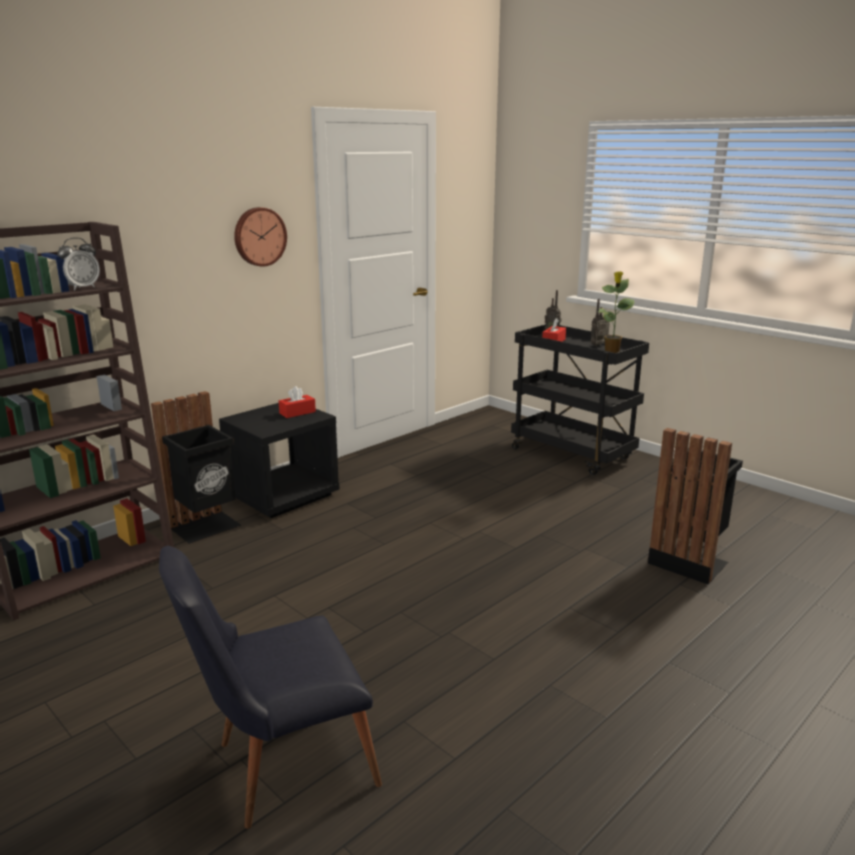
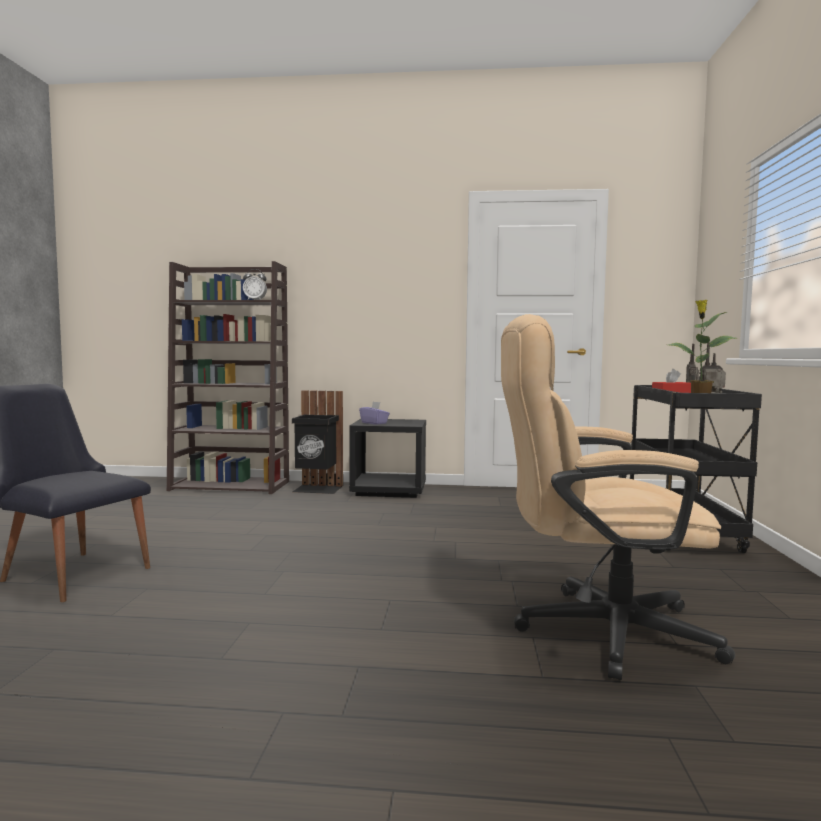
camera: 50 degrees right, 15 degrees down
(259, 236) = (410, 287): wall clock -> none
(273, 425) = (374, 423): none -> purple tissue box
(297, 412) = (406, 422): red tissue box -> none
(689, 561) = (595, 630): black trash can -> beige office chair

